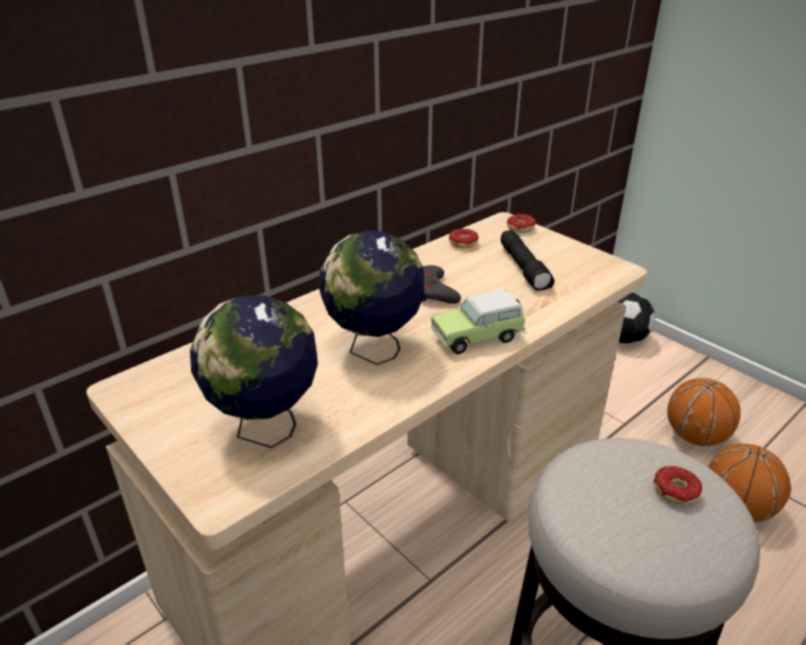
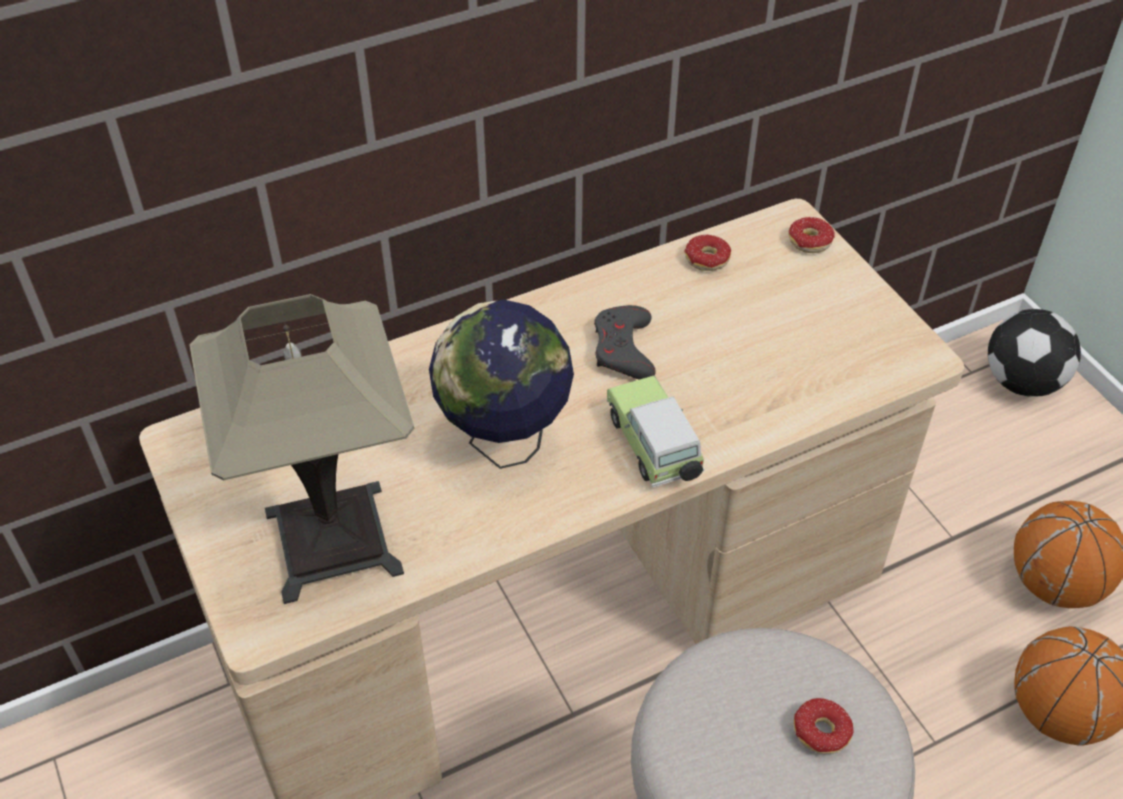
camera: 15 degrees right, 15 degrees up
(265, 429) = (334, 541): globe -> table lamp
(479, 337) = (654, 448): toy car -> toy car turned 75 degrees clockwise
(524, 269) = (777, 329): black flashlight -> none

